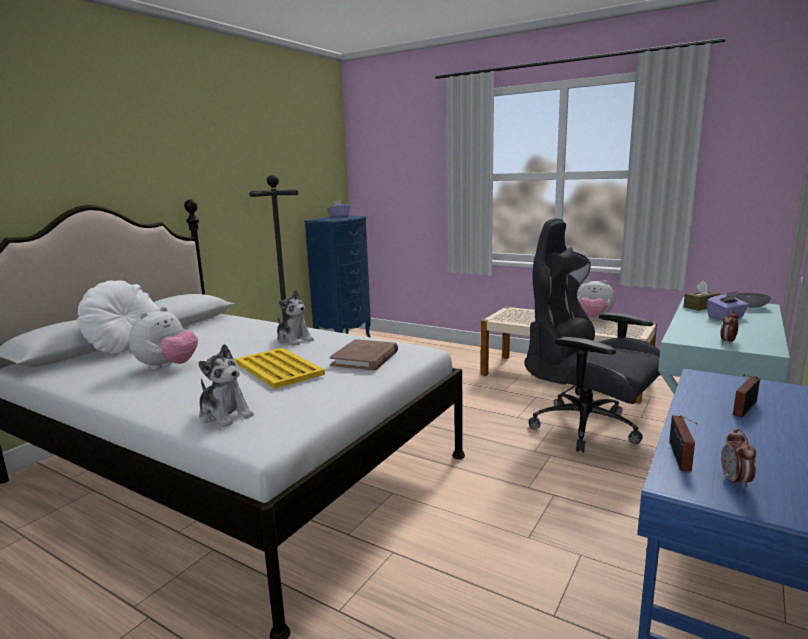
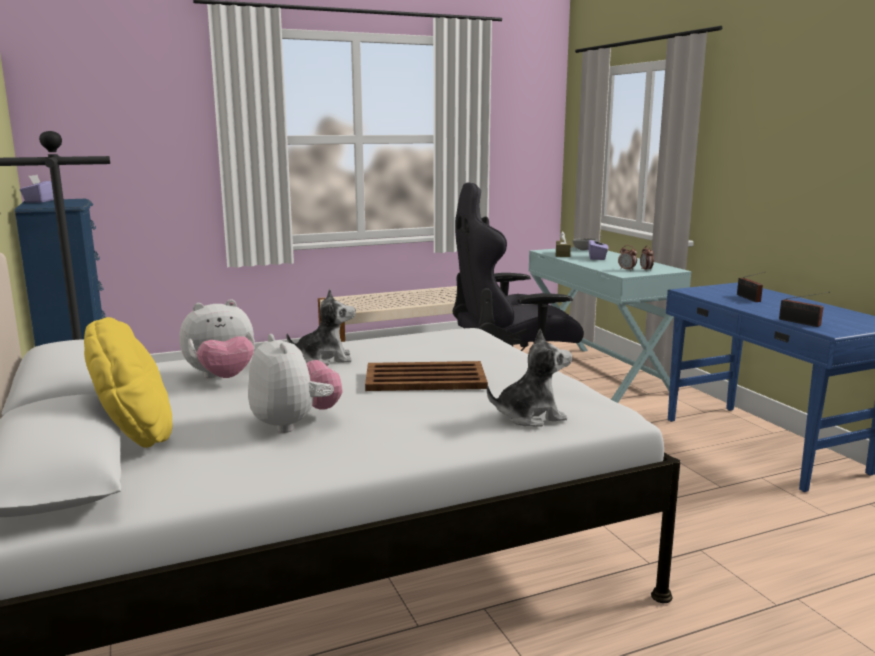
camera: 55 degrees left, 0 degrees up
(125, 349) = (136, 439): white pillow -> yellow pillow
(279, 369) = (426, 378): yellow tray -> brown tray
(365, 358) = (456, 348): brown book -> none
(593, 318) = (423, 291): plush toy -> plush toy (222, 378)
(735, 481) = (837, 323): alarm clock -> alarm clock (627, 270)

